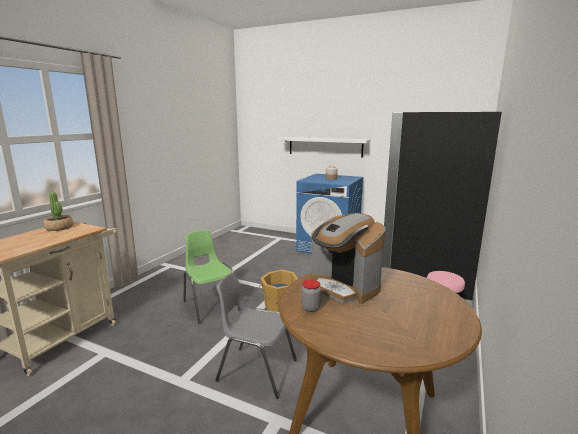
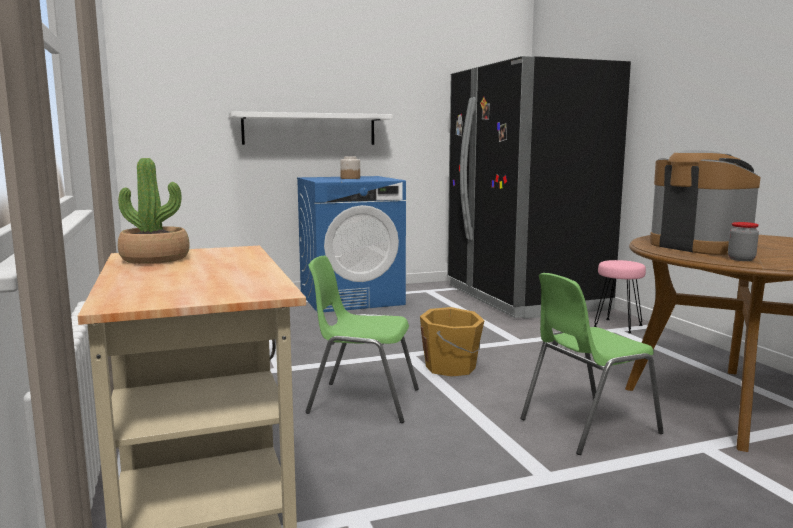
camera: 45 degrees left, 5 degrees down
(256, 370) = (586, 426): grey chair -> green chair
(344, 287) = (699, 246): coffee machine -> coffee machine turned 120 degrees counterclockwise

